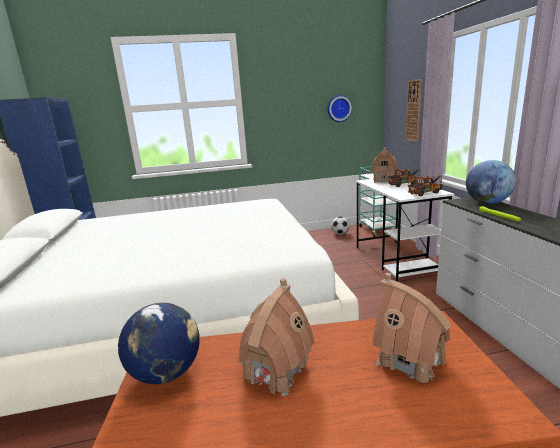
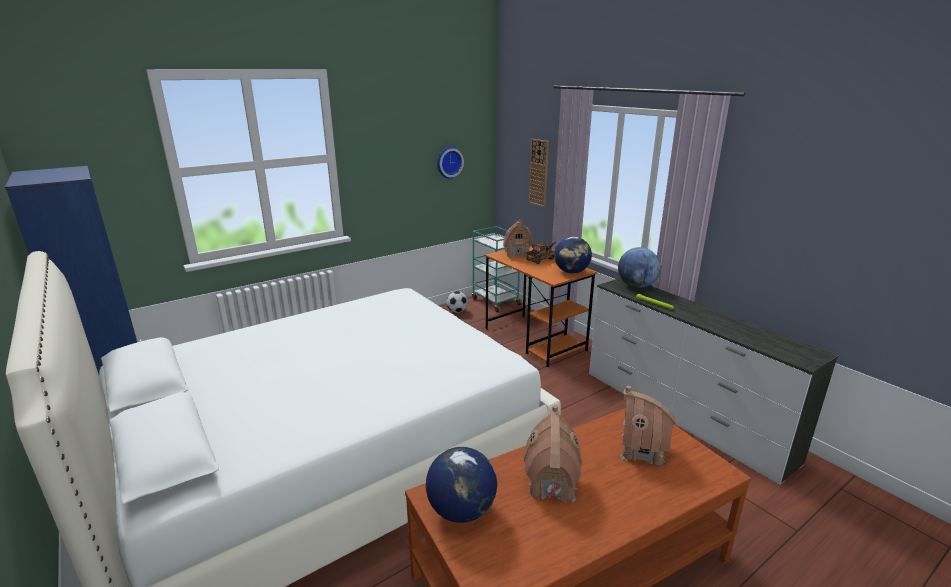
camera: 25 degrees left, 5 degrees up
(397, 260) = (535, 339): white desk -> orange desk
(426, 193) = (571, 272): toy truck -> globe

